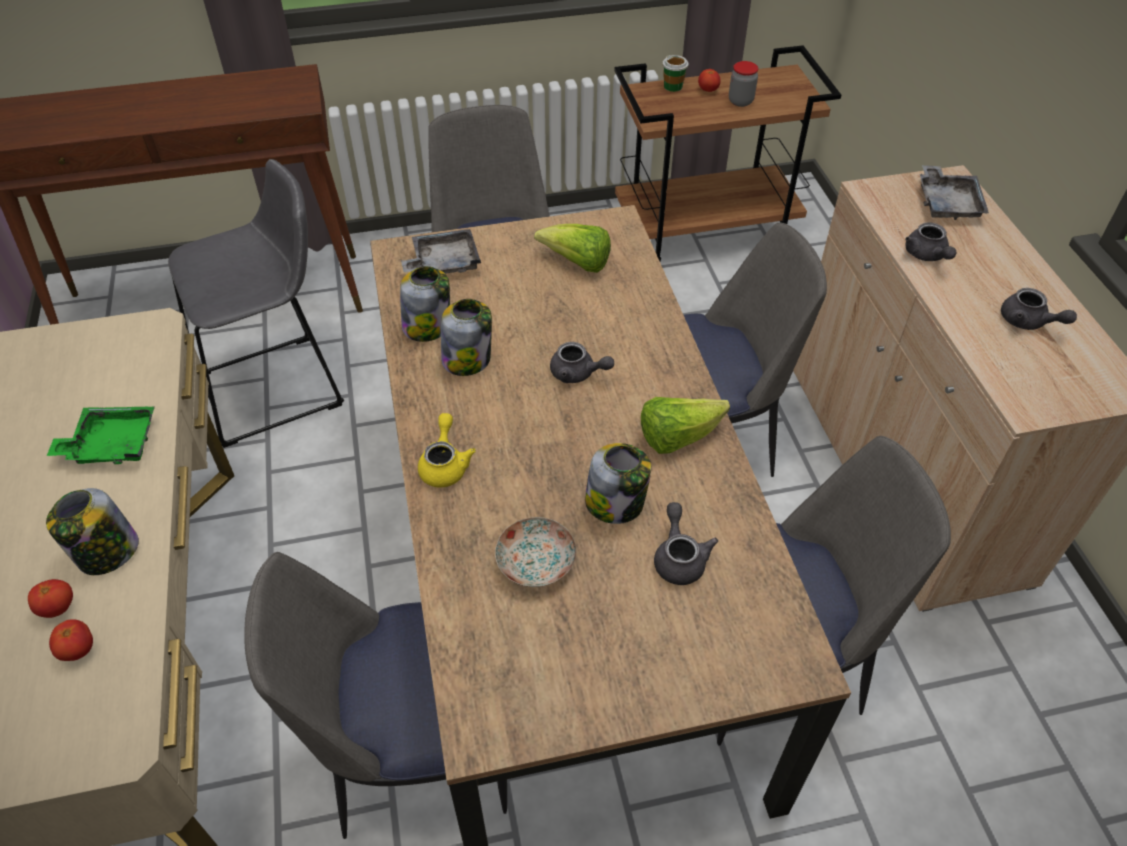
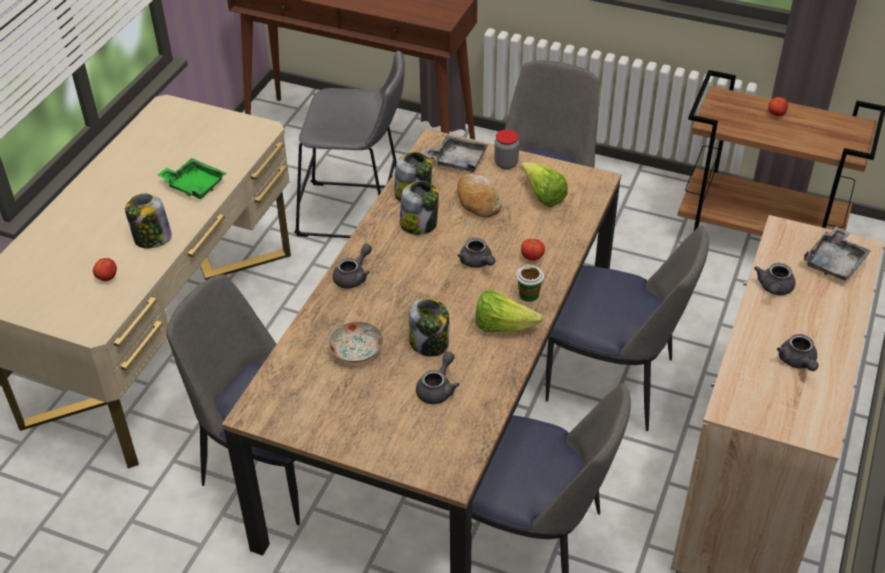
camera: 35 degrees right, 5 degrees down
(58, 608) = (112, 254): tomato -> tomato (532, 257)
(445, 464) = (354, 276): yellow teapot -> grey teapot
(510, 301) = (477, 201): none -> bread
(673, 86) = (750, 101): cup -> cup (529, 294)
(740, 101) = (794, 132): jar -> jar (506, 163)

